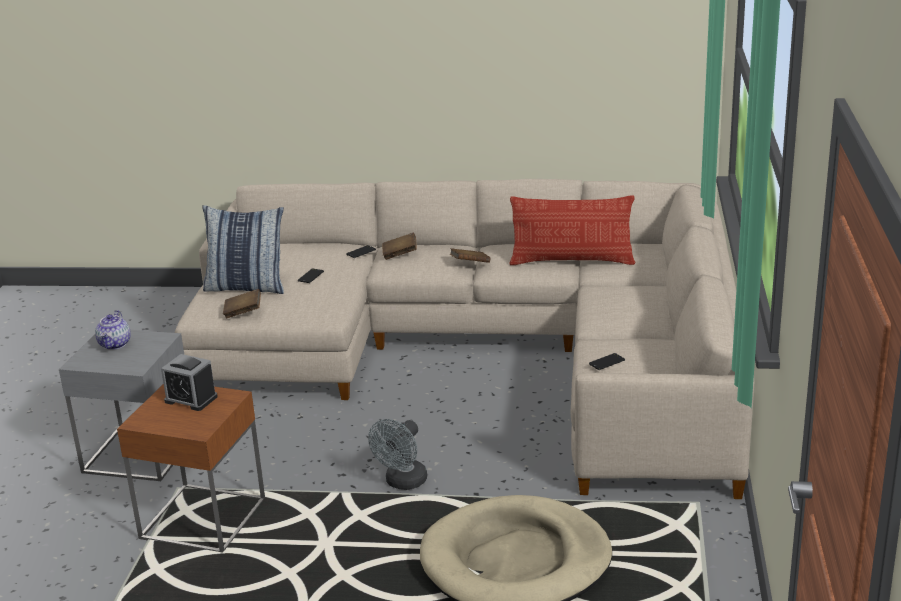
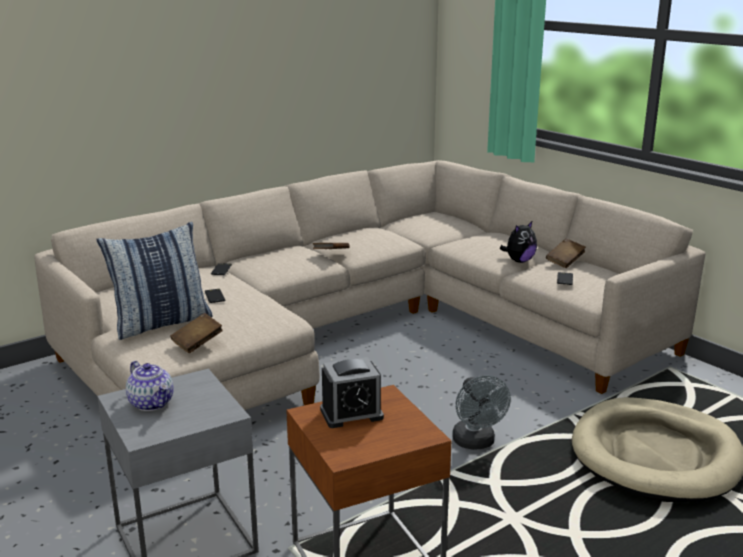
camera: 45 degrees left, 5 degrees down
(400, 254) = (260, 262): brown book -> brown book (565, 262)
(572, 261) = (400, 233): pillow -> none
(619, 328) = (519, 261): none -> plush toy

